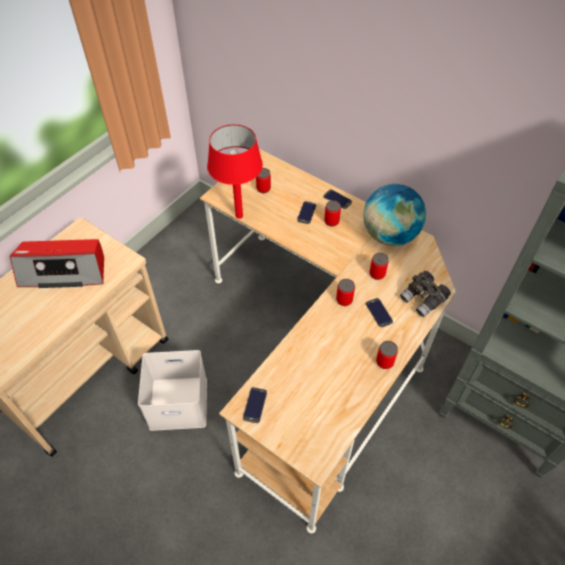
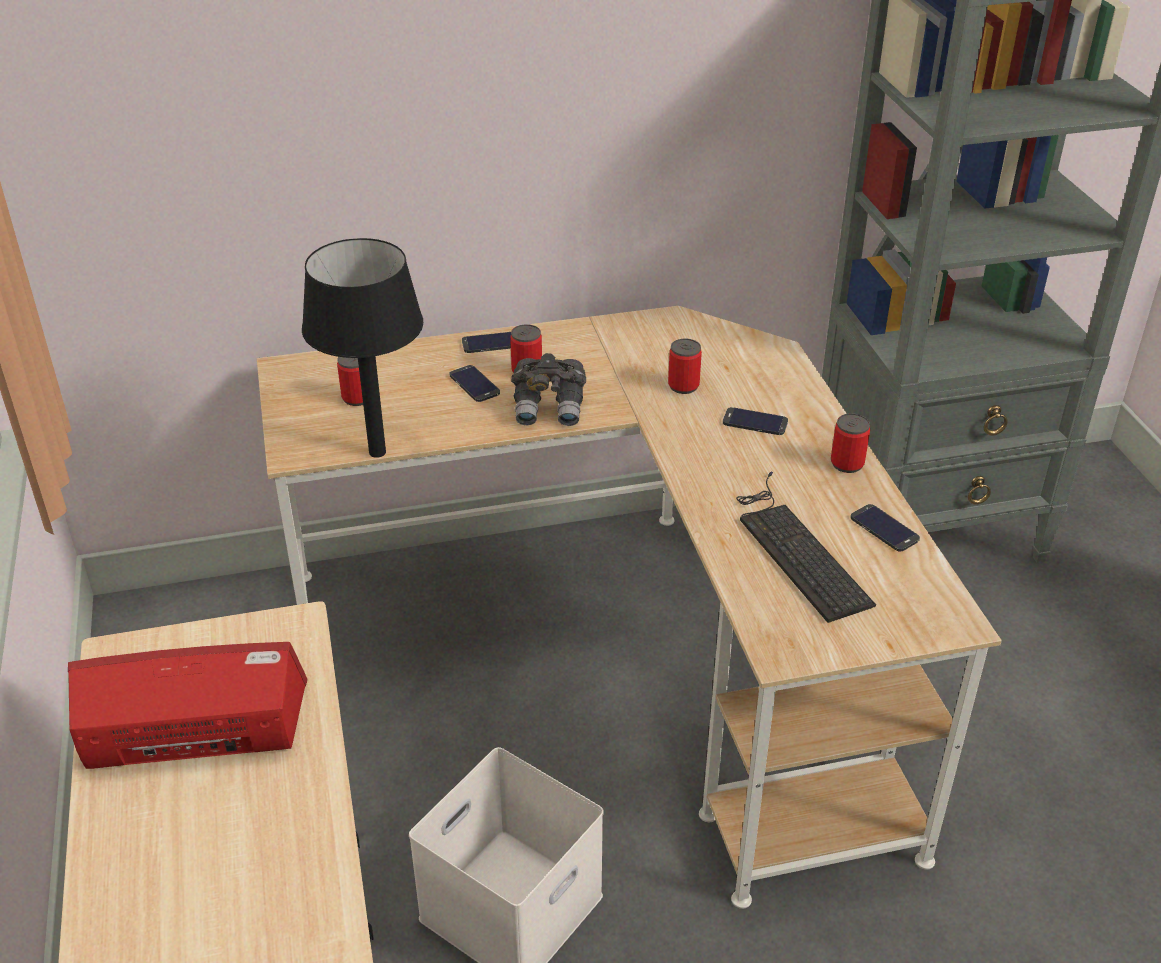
camera: 50 degrees left, 15 degrees down
(64, 271) = (194, 728): radio -> radio turned 135 degrees counterclockwise
(239, 216) = (377, 453): red table lamp -> black table lamp
(255, 405) = (788, 633): phone -> phone (884, 528)
(309, 377) = (796, 548): none -> keyboard
(344, 300) = (693, 440): can -> none
(389, 235) = (627, 337): globe -> none
(423, 299) = (779, 373): grey binoculars -> grey binoculars (550, 407)

